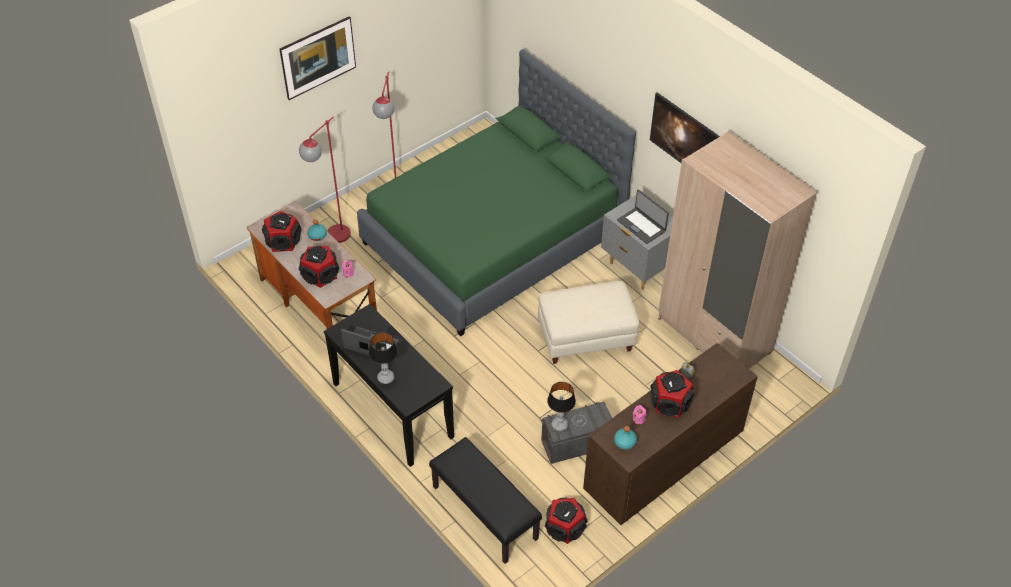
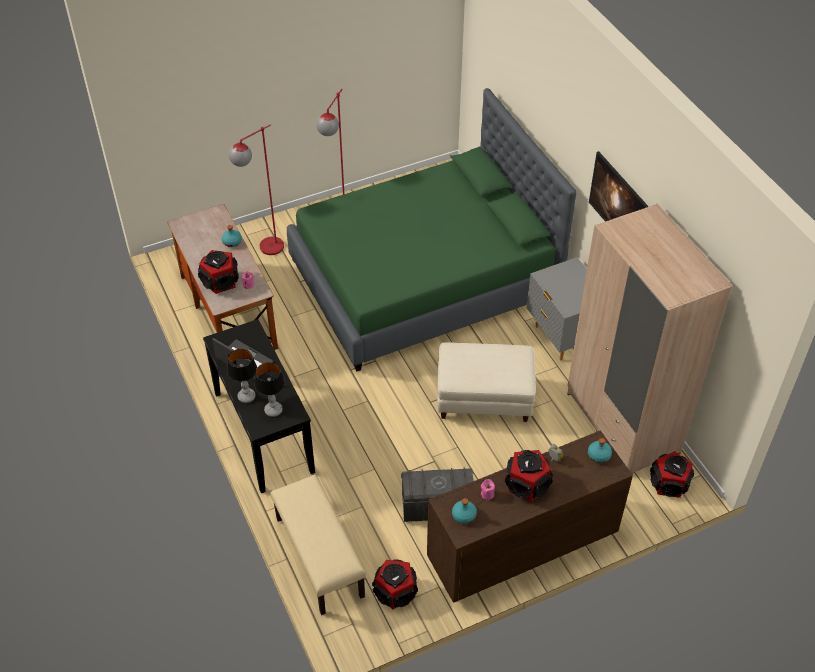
camera: 15 degrees right, 0 degrees up
(283, 241) = (197, 241): speaker -> speaker (669, 483)
(320, 70) = (268, 75): picture -> none
(484, 512) = (318, 557): black bench -> beige bench
(559, 425) = (416, 483): table lamp -> table lamp (273, 410)
(641, 225) = (566, 292): laptop -> none
(723, 365) = (599, 455): none -> turquoise bottle

